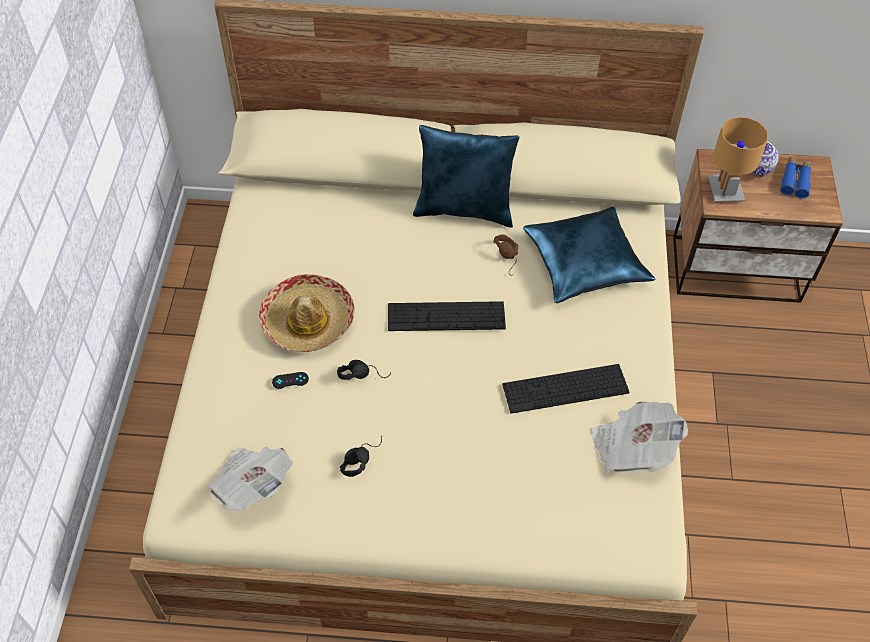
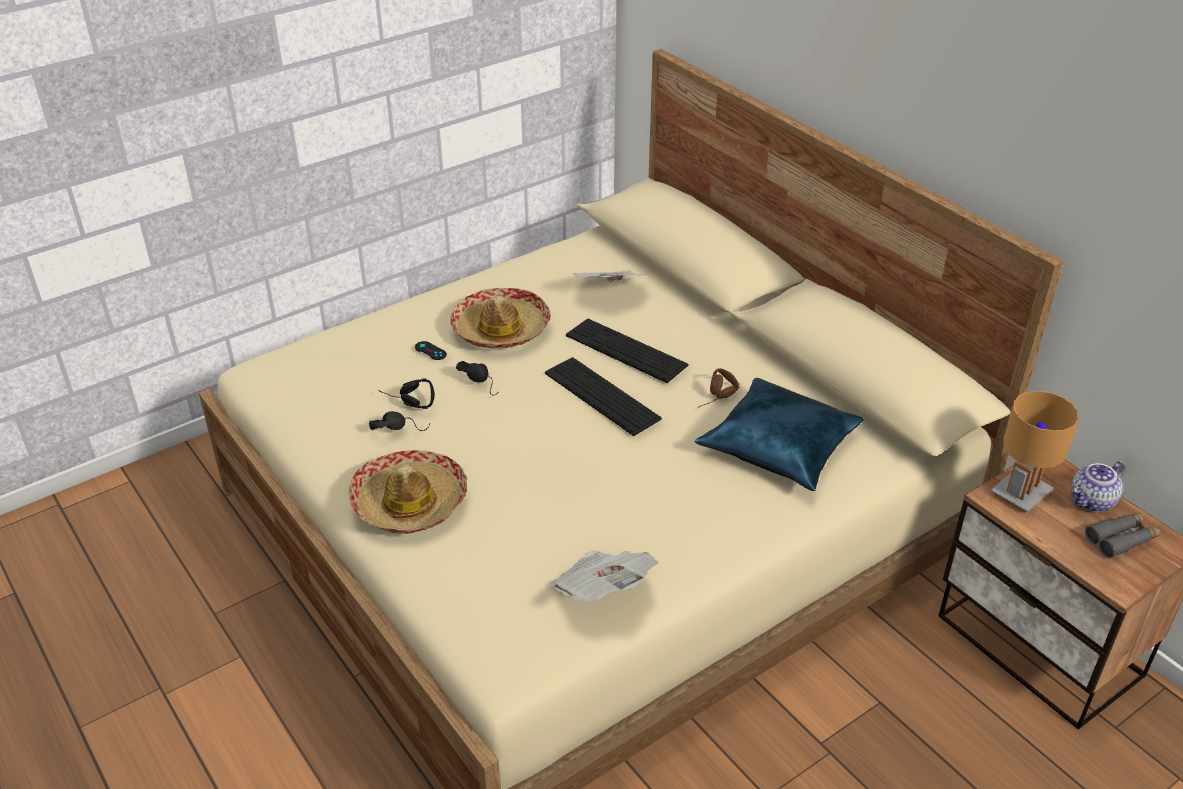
camera: 50 degrees right, 15 degrees down
(252, 485) = (309, 386): newspaper -> newspaper (611, 292)
(340, 435) = (406, 403): none -> black headphones
(448, 502) = (410, 502): none -> hat
(465, 209) = (736, 345): blue pillow -> none
(565, 388) = (616, 509): keyboard -> keyboard (626, 350)
(795, 181) = (1121, 539): blue binoculars -> grey binoculars

